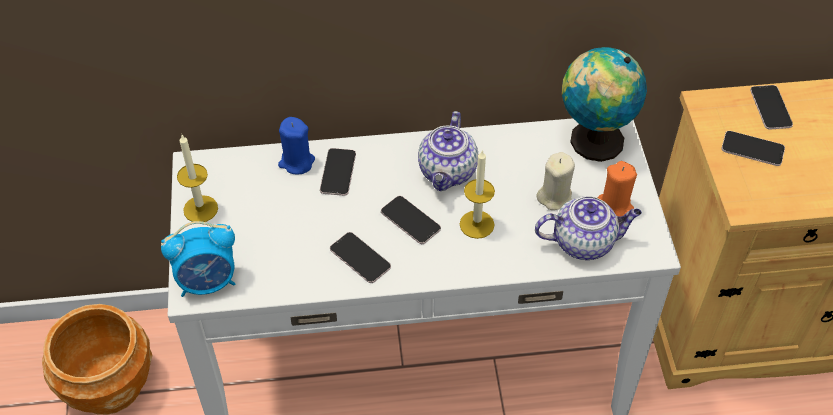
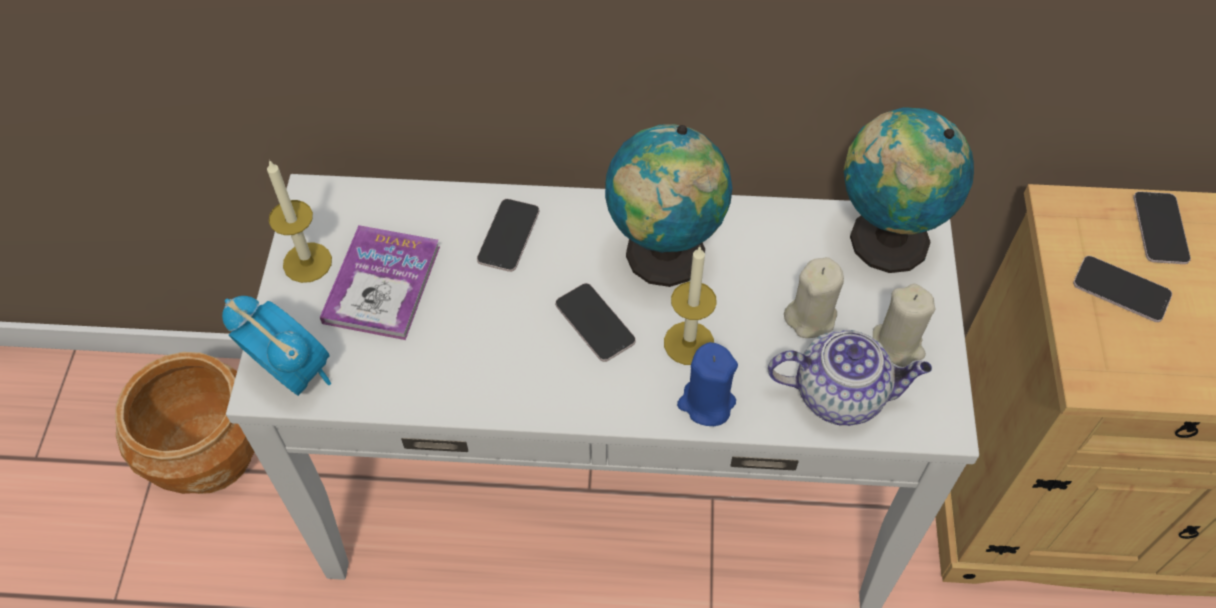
camera: 10 degrees right, 5 degrees up
(208, 282) = (292, 372): alarm clock -> alarm clock turned 135 degrees counterclockwise
(257, 216) = (382, 284): none -> book
(296, 162) = (454, 212): blue candle -> blue candle (706, 403)
(360, 258) = (511, 369): phone -> none
(448, 173) = (663, 258): teapot -> globe
(615, 205) = (898, 344): orange candle -> beige candle

